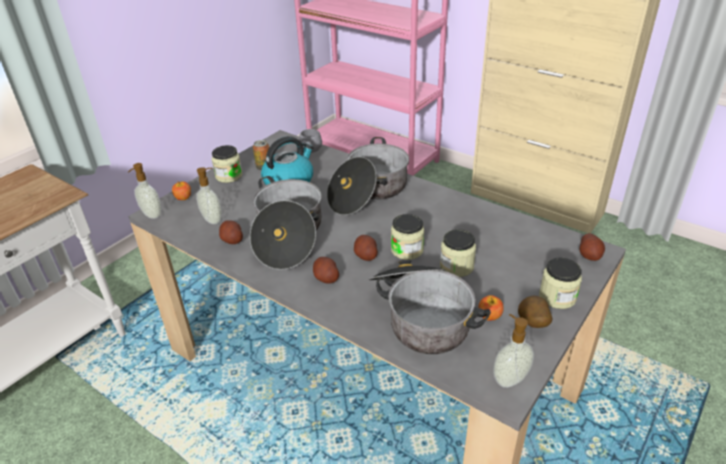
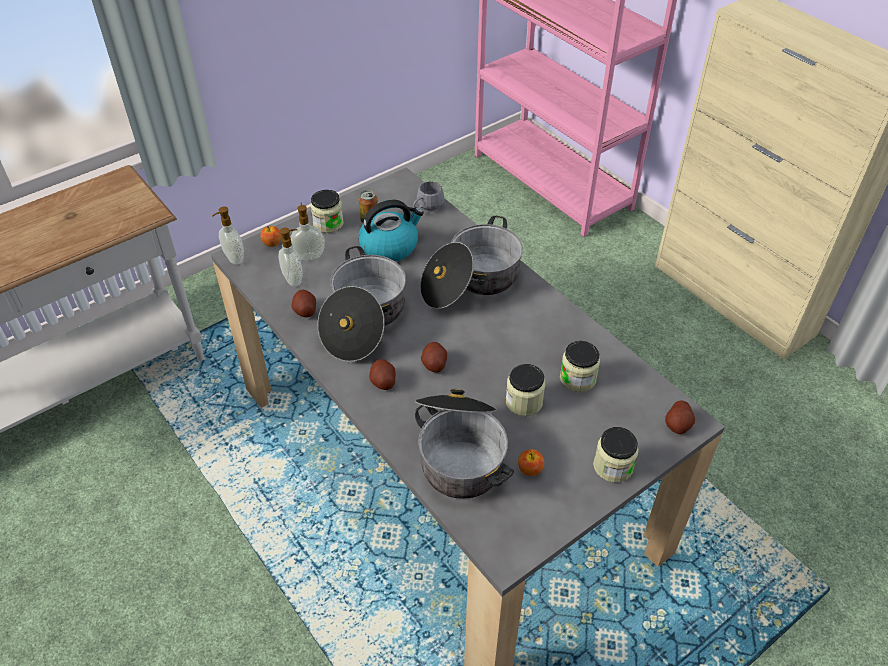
camera: 15 degrees right, 10 degrees up
(407, 250) = (480, 368): jar -> jar (577, 378)
(509, 378) = (515, 543): soap dispenser -> soap dispenser (309, 256)
(532, 324) = (569, 490): potato -> none

